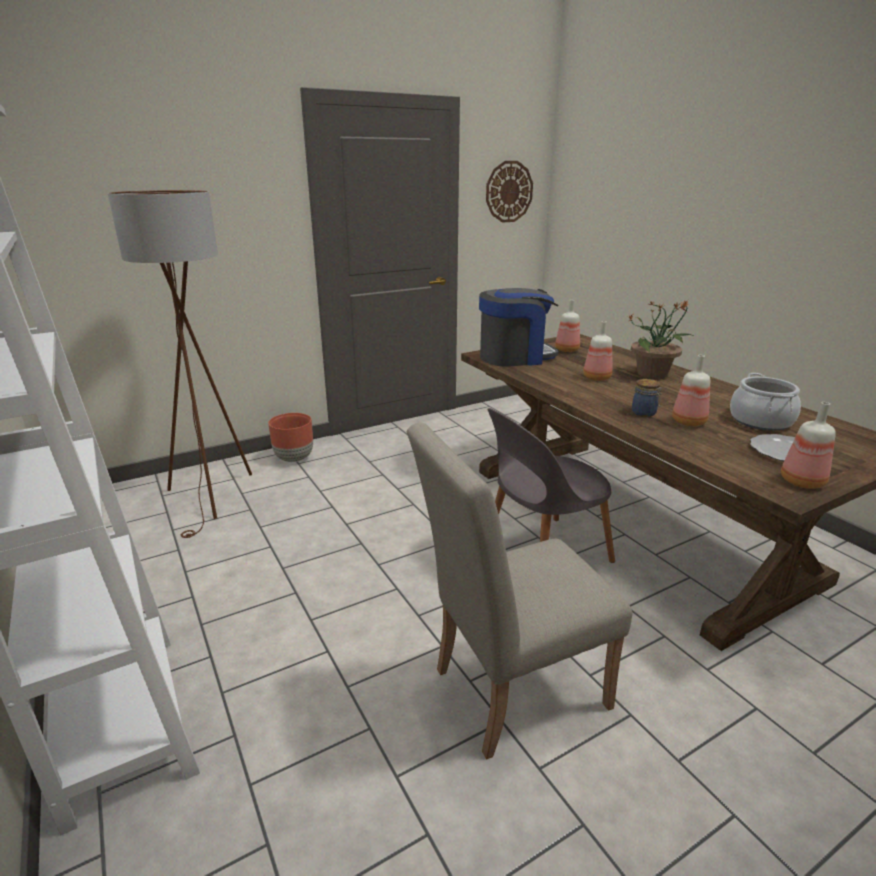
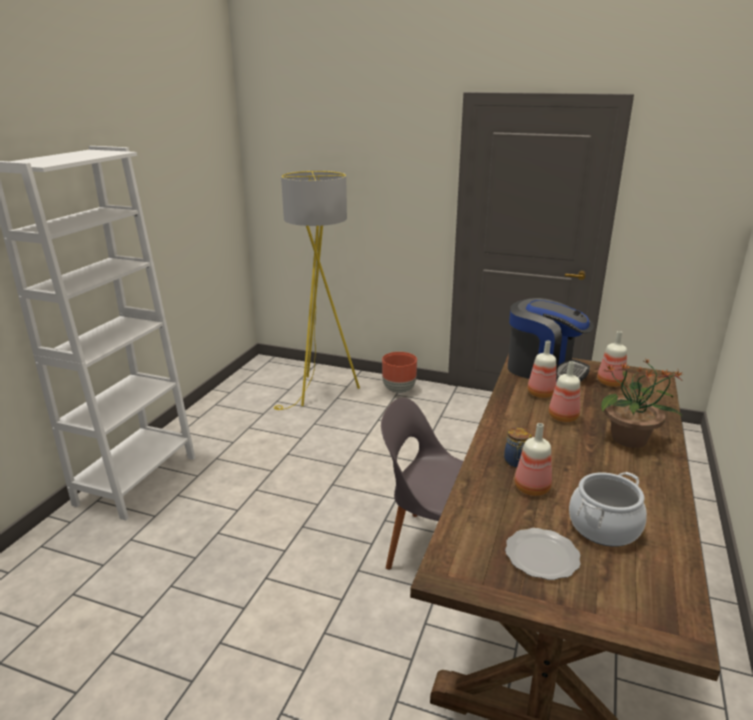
camera: 50 degrees right, 0 degrees up
(213, 497) = (320, 392): brown floor lamp -> yellow floor lamp
(508, 691) = (271, 599): beige chair -> none
(509, 192) = (691, 195): wall clock -> none
(802, 483) = (479, 578): bottle -> bottle (540, 394)

